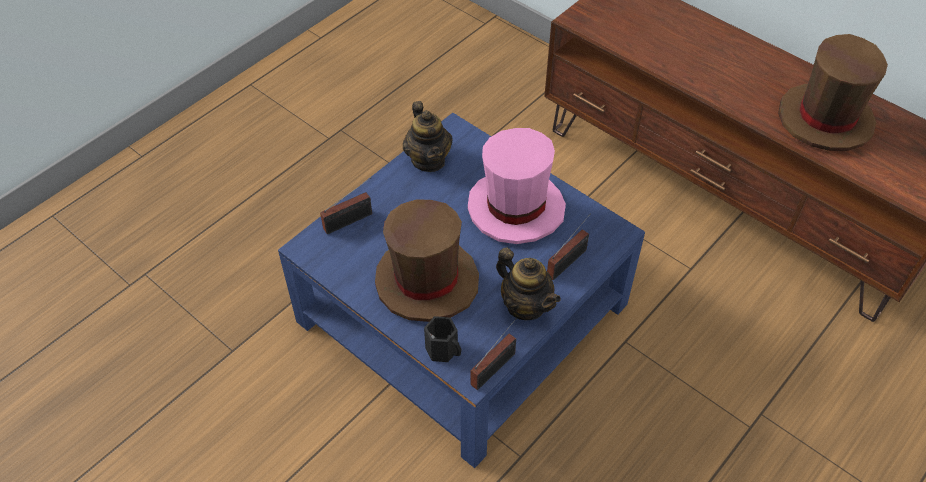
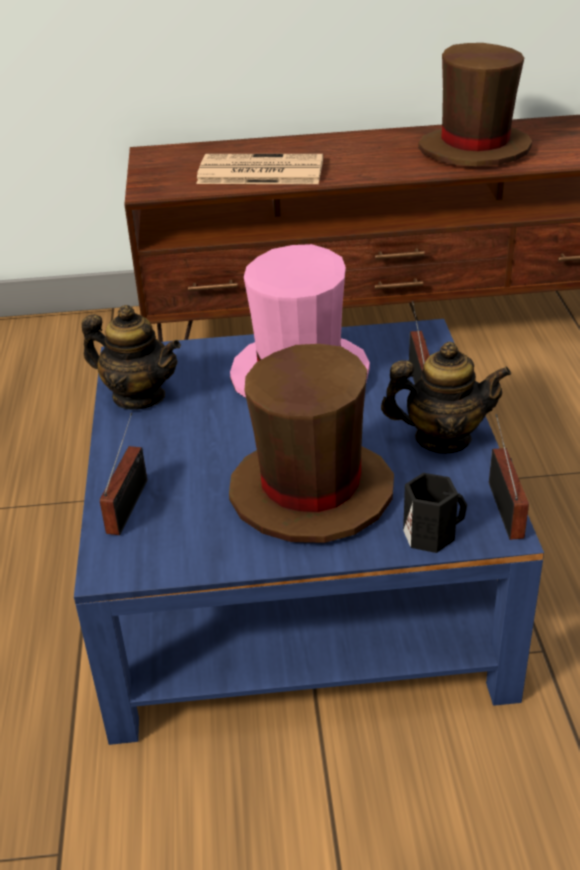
camera: 45 degrees left, 15 degrees down
(659, 45) = (258, 172): none -> newspaper

